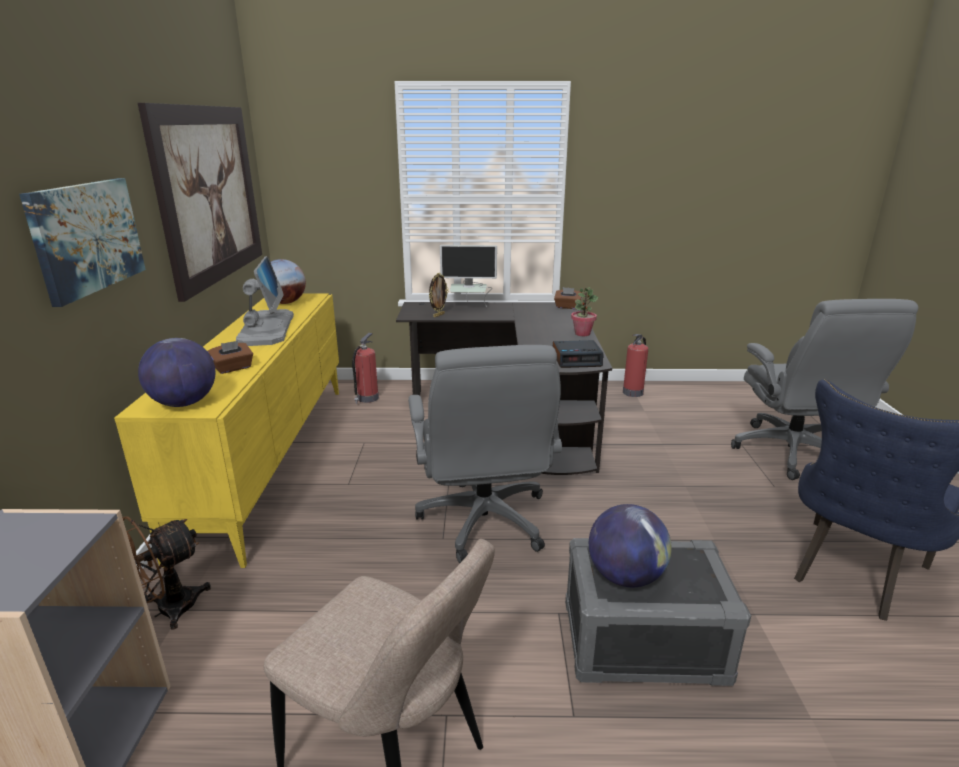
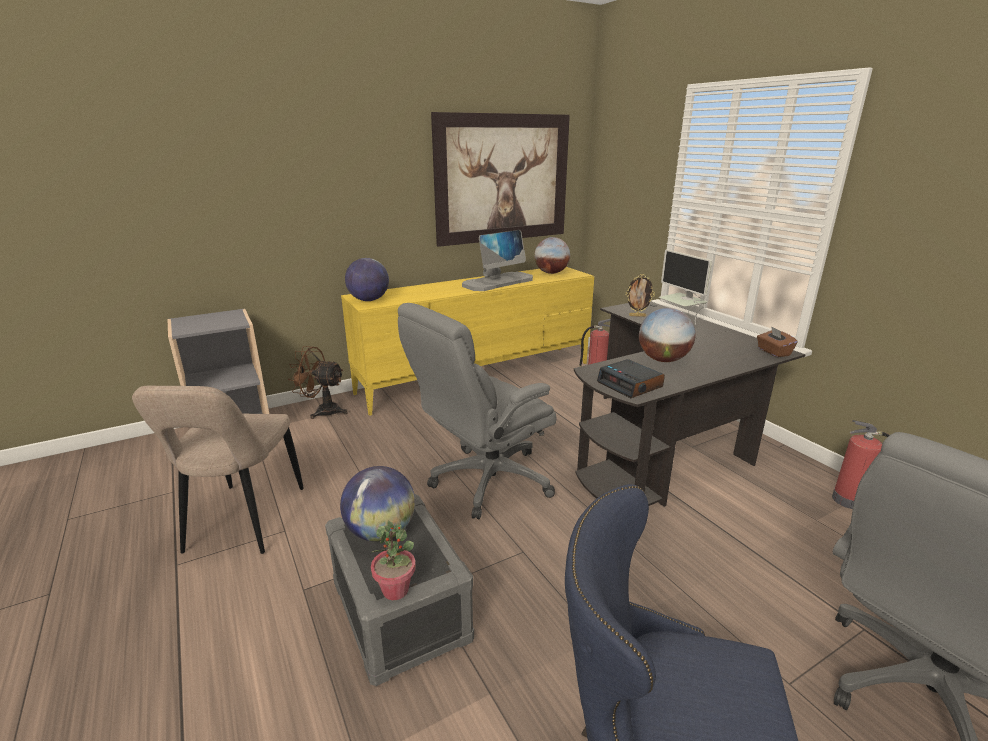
camera: 60 degrees right, 0 degrees up
(87, 237) = (355, 190): picture -> none
(233, 368) = (426, 294): brown tissue box -> none
(542, 336) = (663, 360): none -> globe
(582, 333) = (707, 374): potted plant -> potted plant (396, 590)

